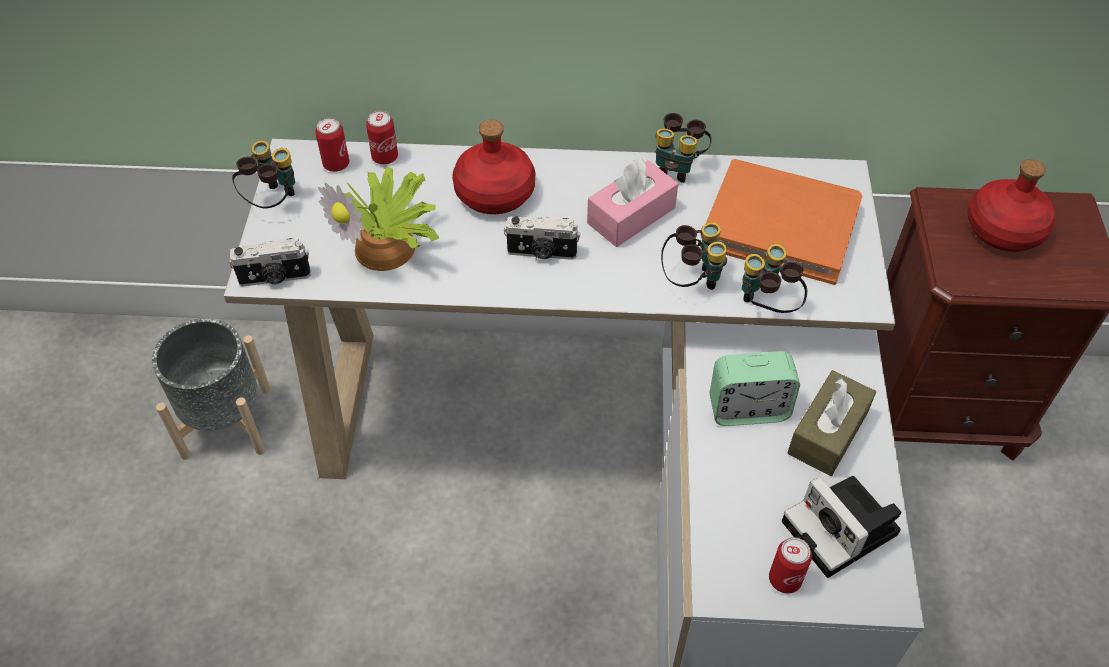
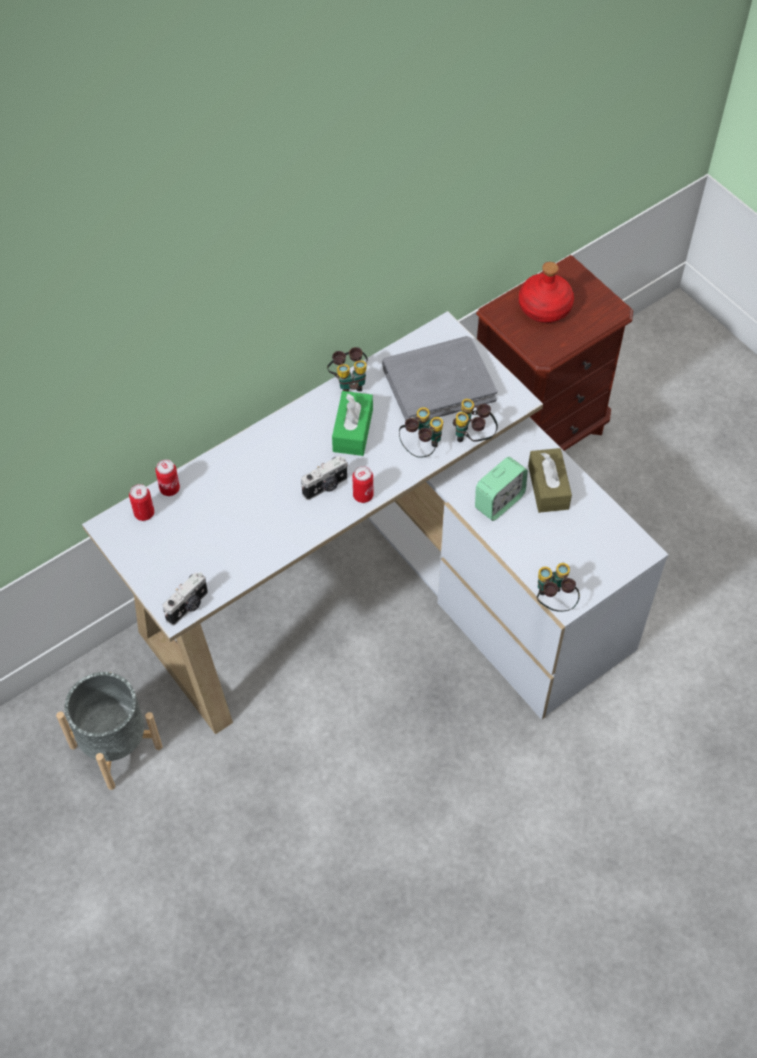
camera: 40 degrees left, 5 degrees up
(272, 201) = (131, 563): binoculars -> binoculars (553, 601)
(389, 247) = (235, 542): potted plant -> none
(496, 193) = (262, 468): red bottle -> none
(631, 215) = (353, 431): pink tissue box -> green tissue box
(780, 225) = (438, 383): orange book -> grey book
(784, 579) = (591, 577): can -> can (363, 495)
(843, 530) = (597, 533): camera -> none

